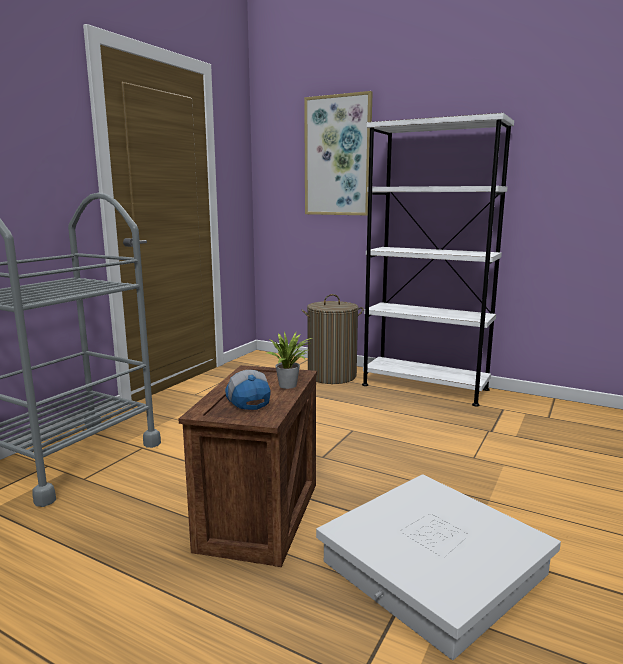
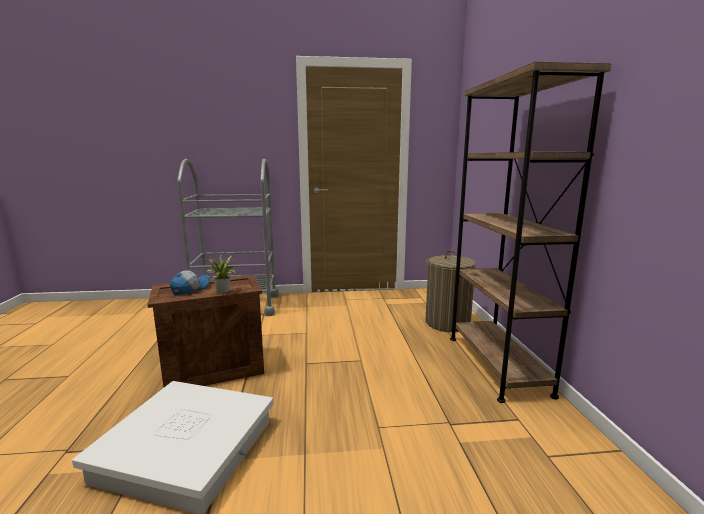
camera: 55 degrees right, 0 degrees up
(338, 156) = (494, 123): picture -> none
(424, 387) = (496, 364): white bookcase -> brown bookcase

